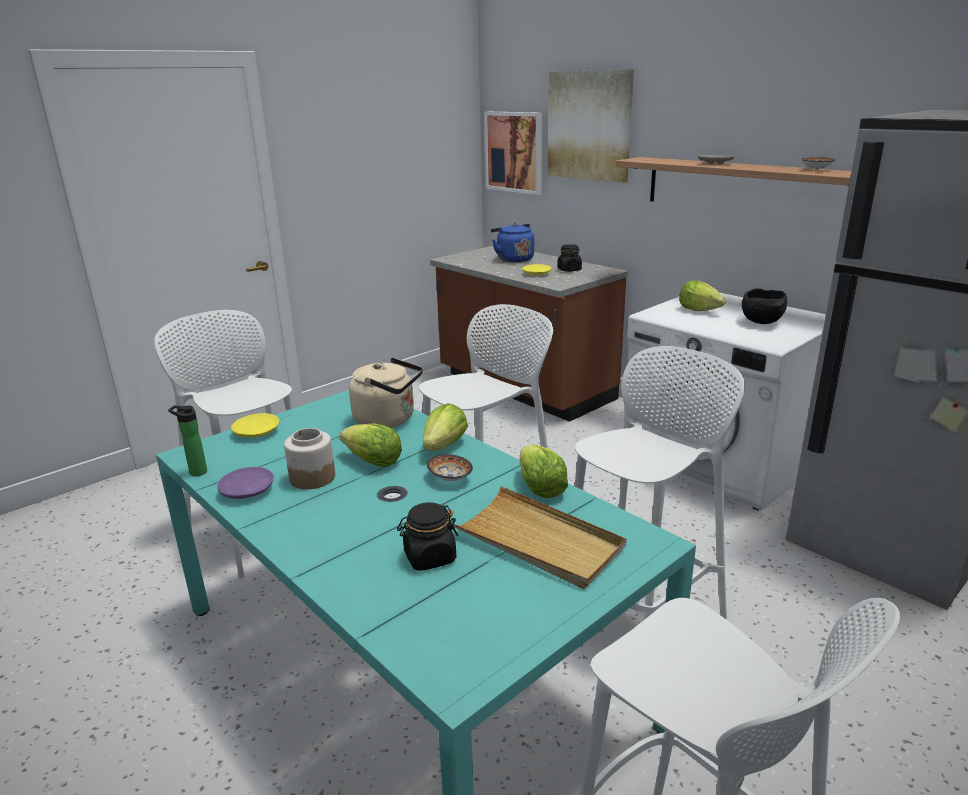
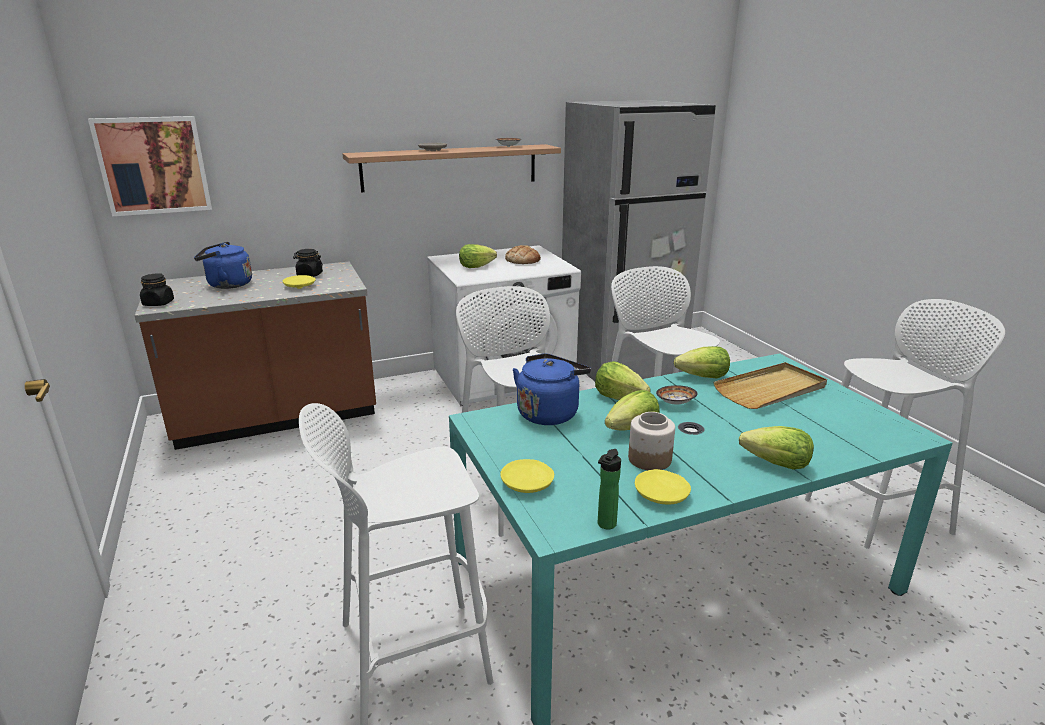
camera: 70 degrees left, 0 degrees up
(247, 491) = (662, 494): purple plate -> yellow plate
(323, 553) = (776, 464): none -> lettuce
(388, 420) = (549, 413): beige kettle -> blue kettle
(429, 557) = (787, 425): black jar -> black jar (158, 303)
(589, 126) = (271, 127): picture -> none
(762, 322) = (523, 260): black bowl -> bread

